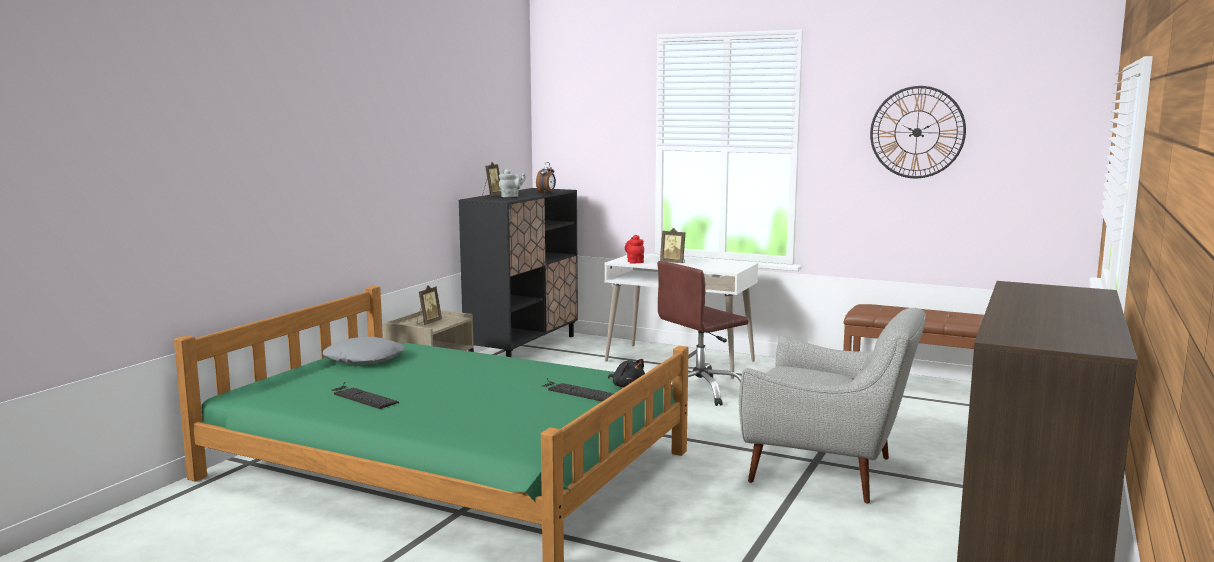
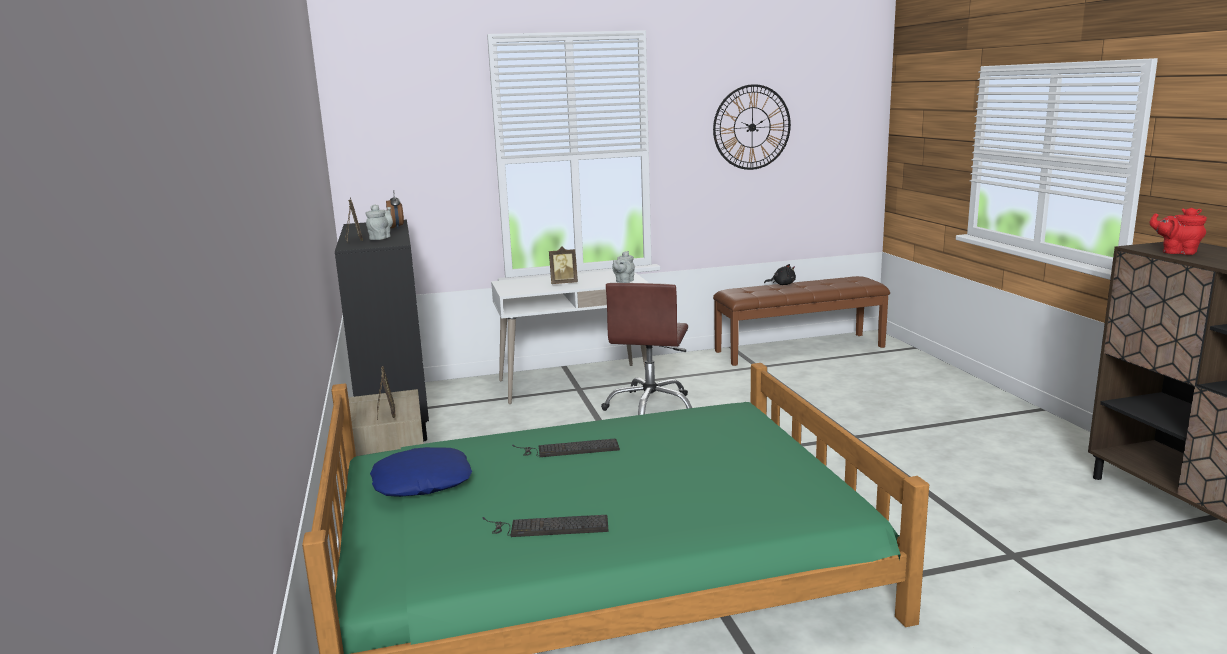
camera: 40 degrees left, 5 degrees up
(365, 359) = (422, 482): grey pillow -> blue pillow
(576, 391) = (725, 438): keyboard -> keyboard (568, 449)
(627, 386) = (746, 417): black plush toy -> black plush toy (782, 284)
(635, 262) = (526, 289): red teapot -> red teapot (1176, 252)
(719, 269) = (623, 281): none -> grey teapot
(829, 471) = (878, 442): grey armchair -> none

